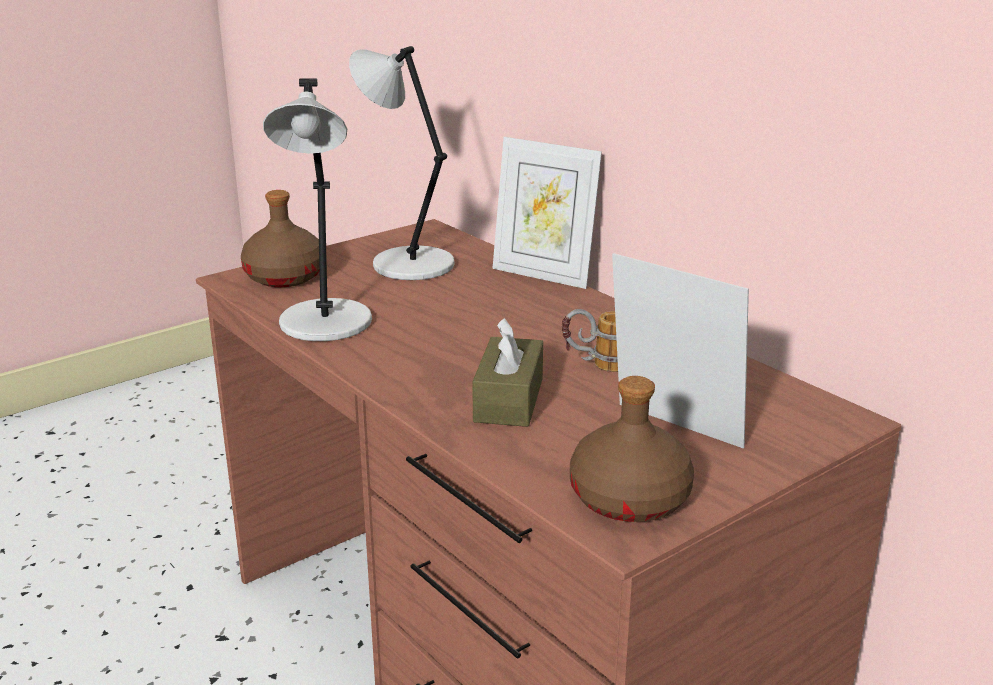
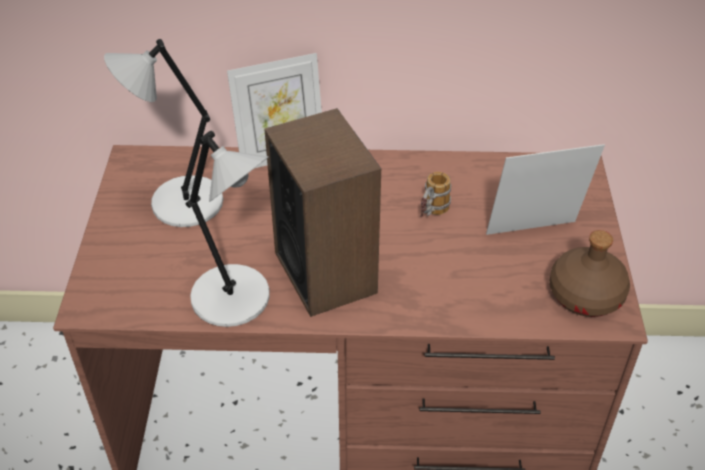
camera: 50 degrees left, 20 degrees up
(285, 277) = (121, 277): brown bottle -> none
(422, 348) = (326, 272): none -> speaker
(508, 400) = (435, 275): brown tissue box -> none

